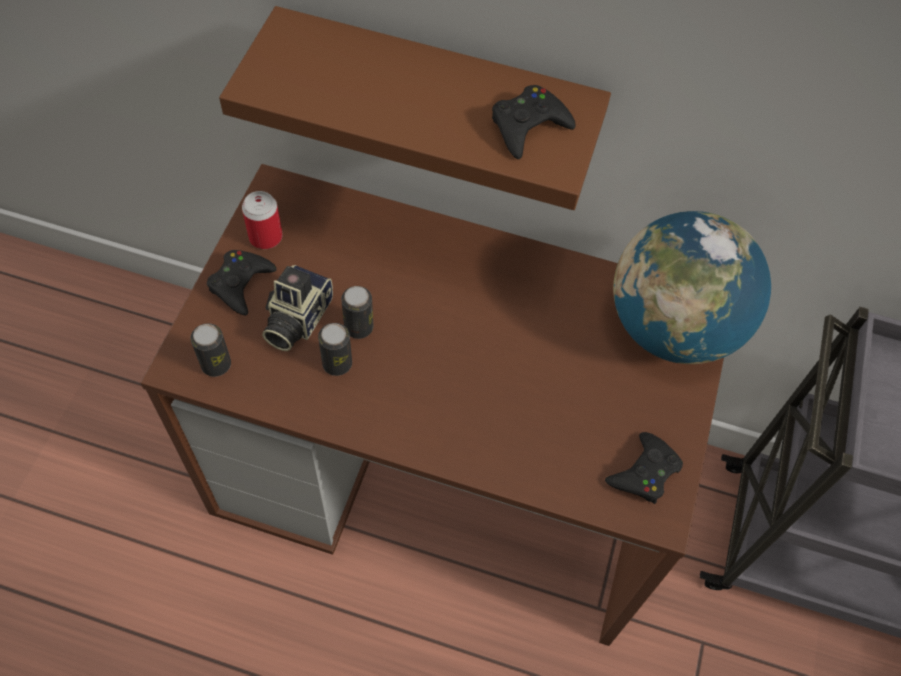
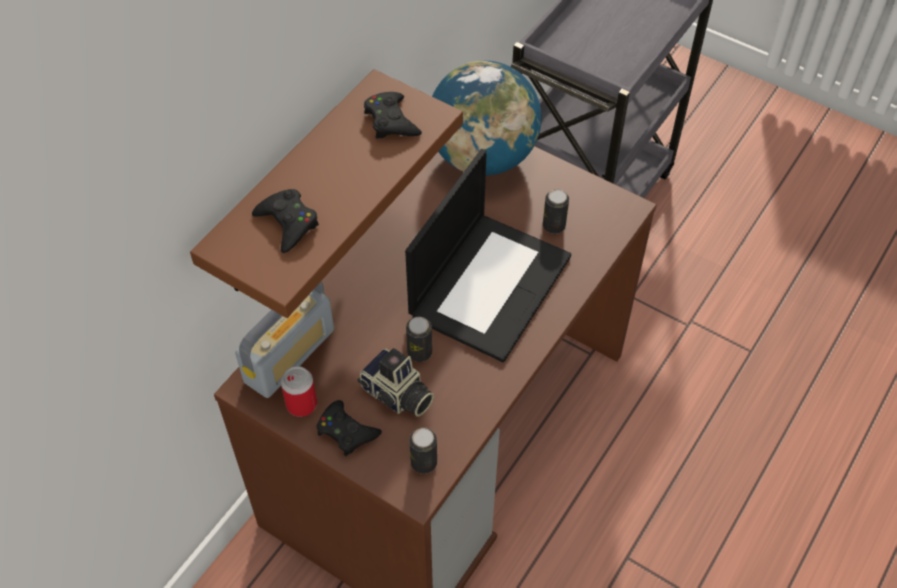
camera: 70 degrees left, 5 degrees down
(322, 211) = (289, 355): none -> radio
(337, 363) = (449, 374): can -> can (554, 226)
(477, 377) = (490, 284): none -> laptop
(644, 472) = (593, 207): black game controller -> black game controller (288, 223)

